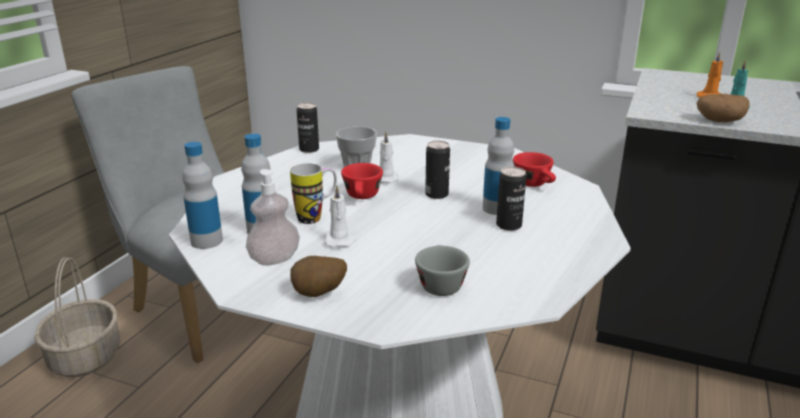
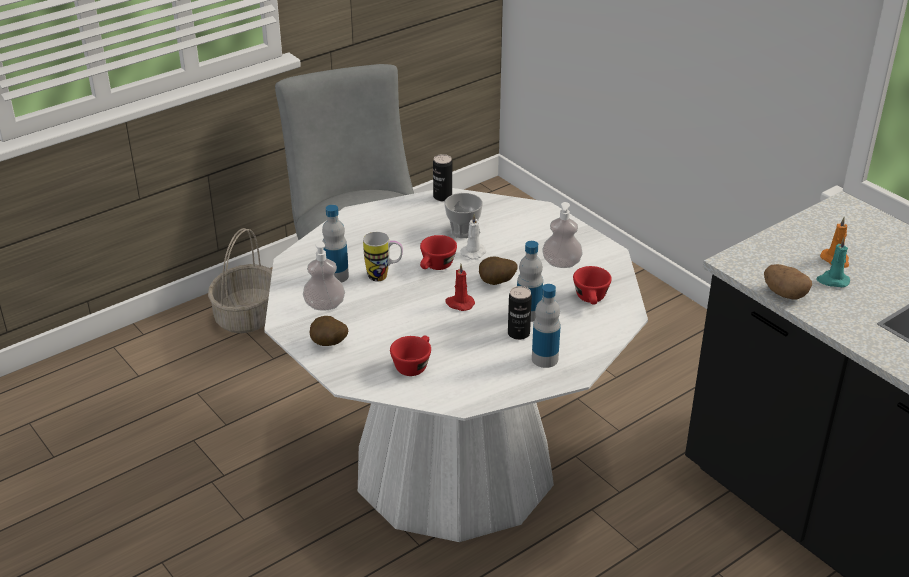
camera: 30 degrees right, 10 degrees up
(206, 241) = (293, 273): bottle -> bottle (545, 359)
(339, 240) = (381, 303): white candle -> none
(421, 218) = (459, 303): none -> red candle
(436, 194) = (496, 283): can -> potato
(439, 283) = (413, 365): grey cup -> red cup
(474, 167) = (561, 263): none -> soap dispenser

